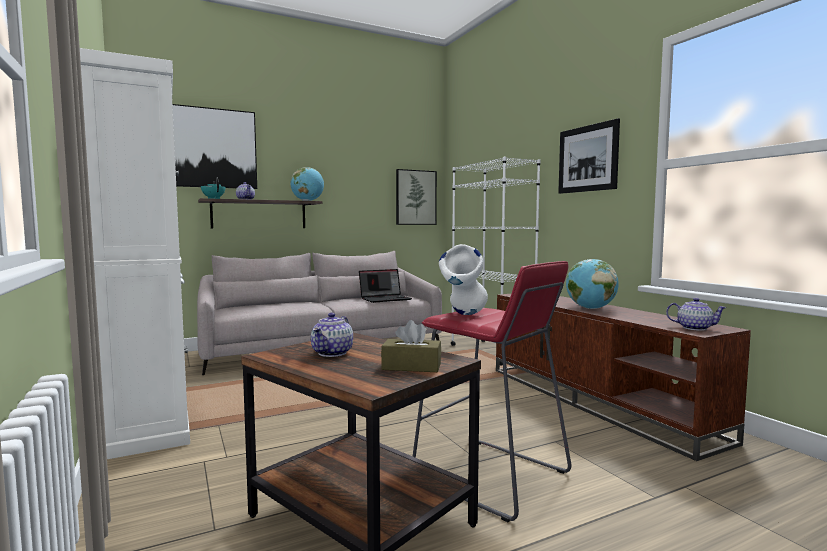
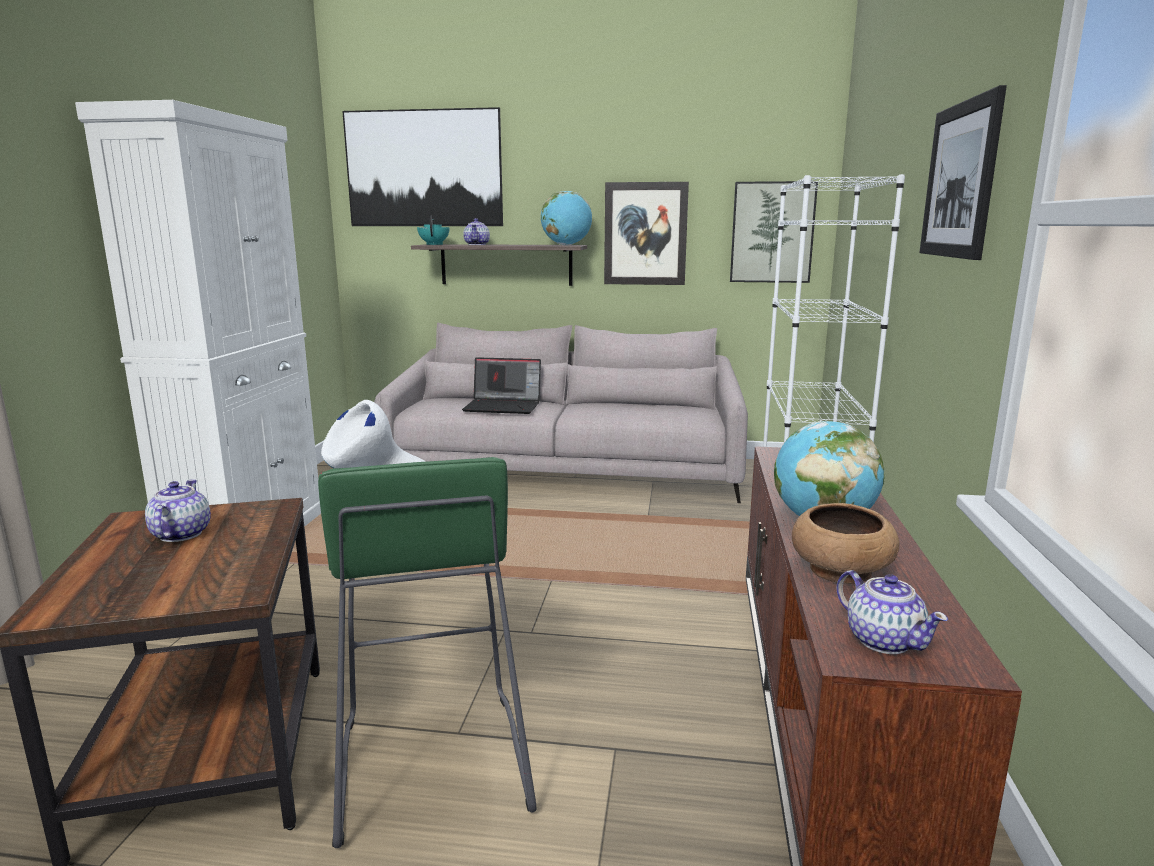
camera: 35 degrees right, 10 degrees up
(333, 353) = (180, 534): teapot -> teapot turned 120 degrees clockwise
(349, 196) = (645, 234): none -> picture
(385, 299) = (656, 412): laptop -> laptop (504, 406)
(411, 367) = (169, 589): brown tissue box -> none
(491, 476) = (430, 765): red stool -> green stool
(635, 317) = (841, 572): none -> brown bowl

